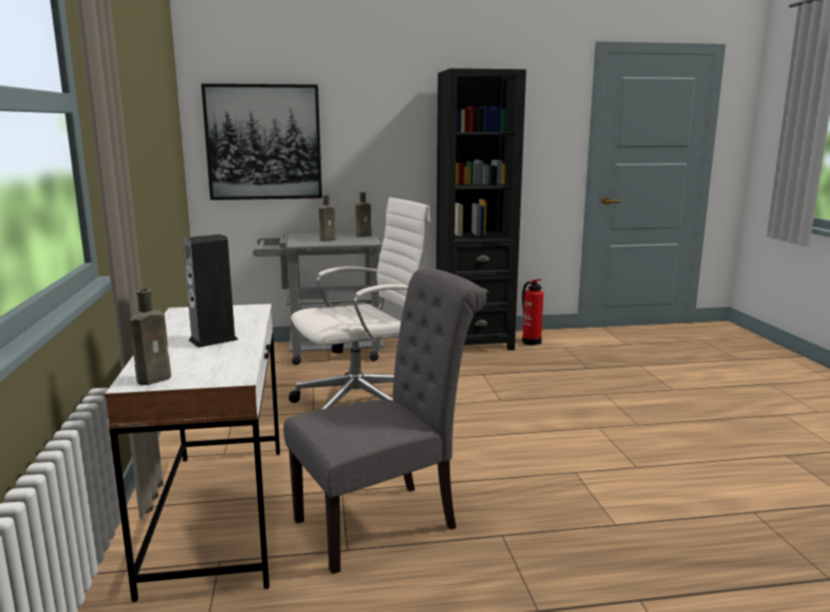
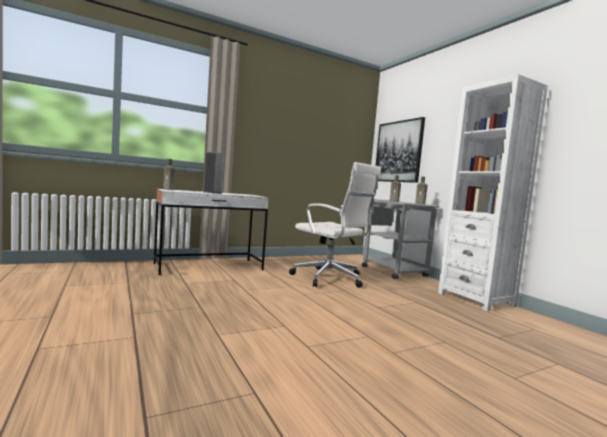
camera: 70 degrees right, 10 degrees down
(385, 522) = (208, 287): grey chair -> none
(473, 342) = (476, 299): black bookcase -> white bookcase
(531, 341) = (519, 317): fire extinguisher -> none

